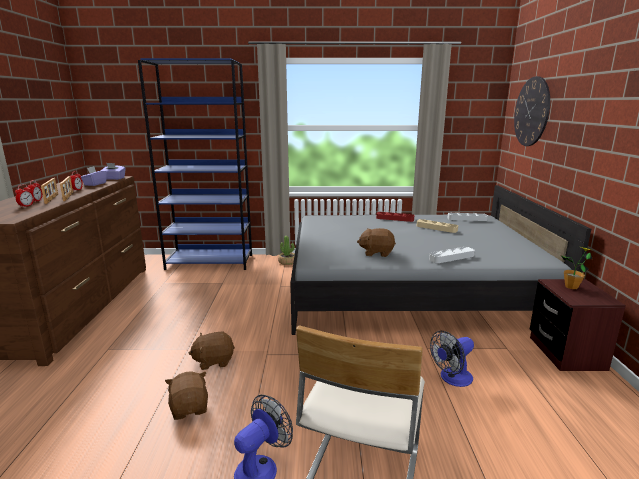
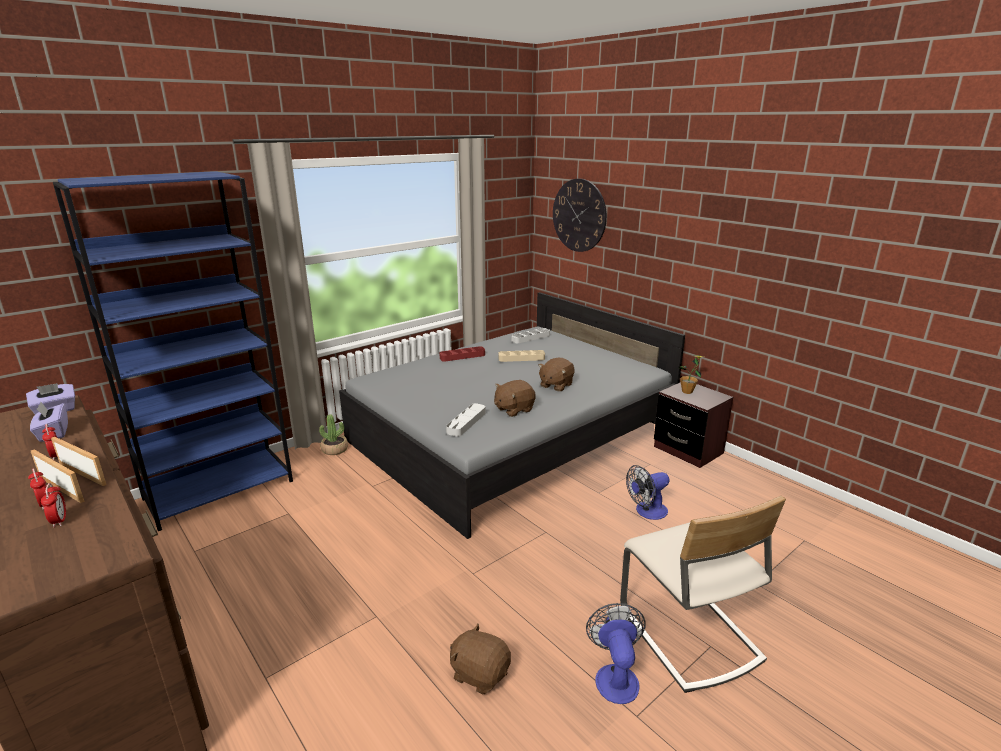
camera: 40 degrees left, 5 degrees up
(214, 361) = (429, 612): brown plush toy -> brown plush toy (555, 385)
(451, 257) = (583, 392): grey tray -> grey tray (466, 422)
(452, 379) = (647, 512): fan -> fan turned 45 degrees clockwise

